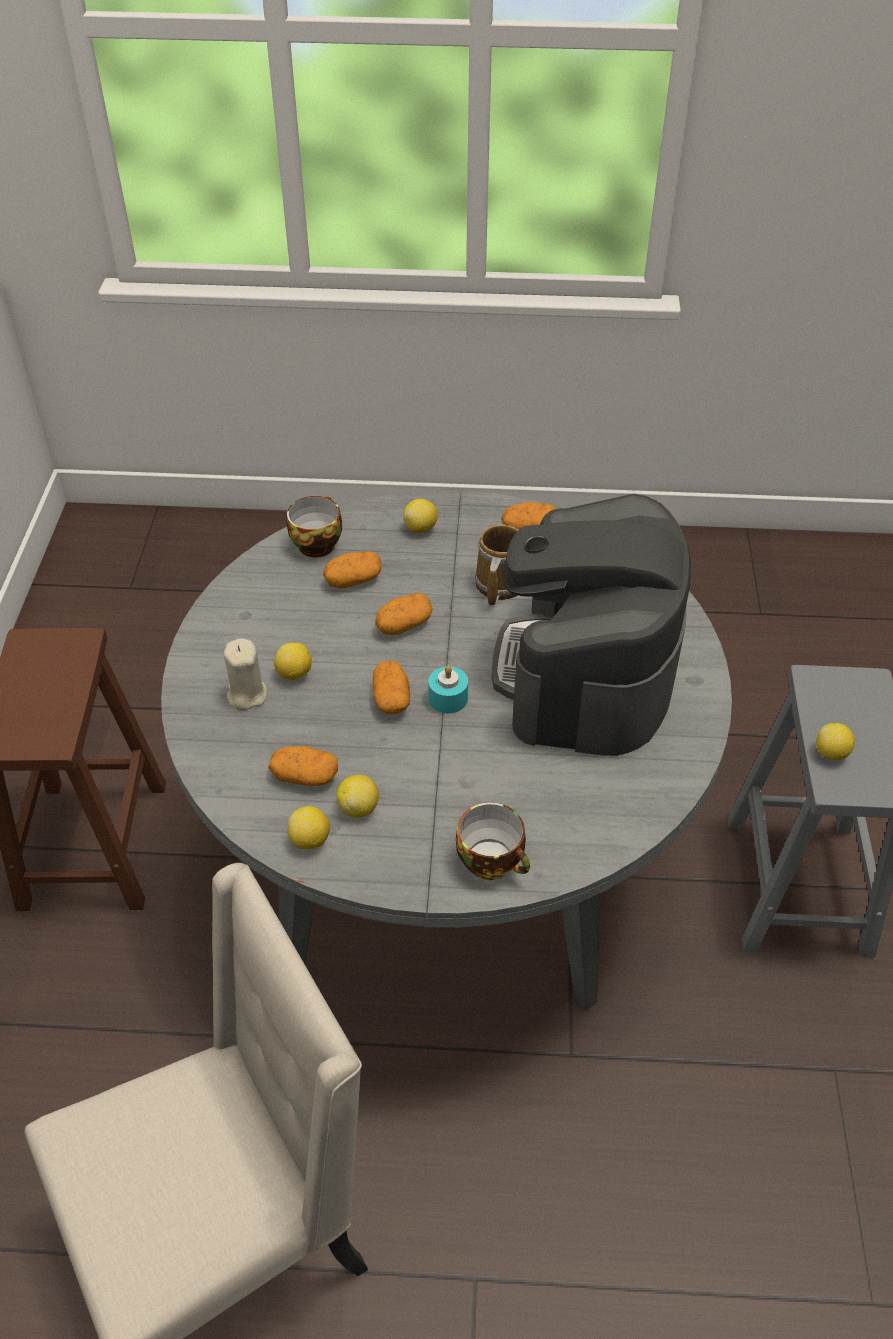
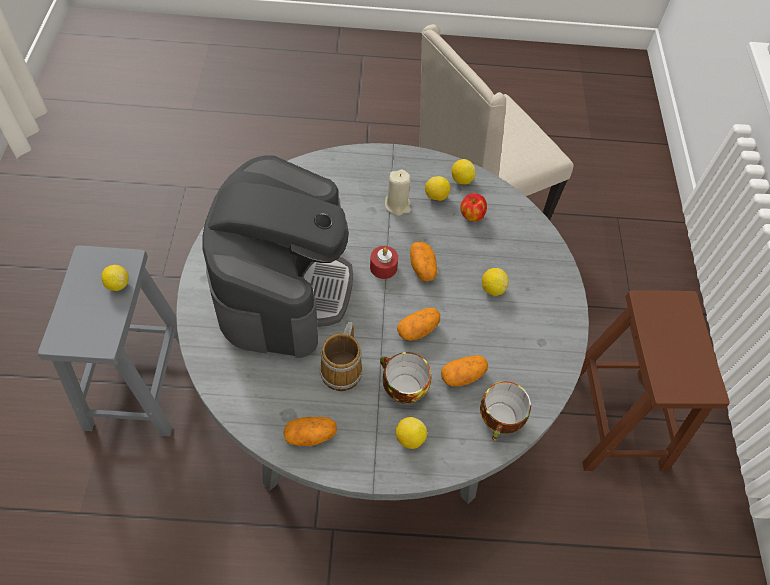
camera: 175 degrees right, 10 degrees up
(246, 694) = (522, 273): beige candle -> beige candle (397, 205)
(305, 777) = (471, 215): potato -> apple
(448, 698) = (383, 267): turquoise candle -> red candle
(494, 861) = (357, 166): cup -> cup (402, 388)

